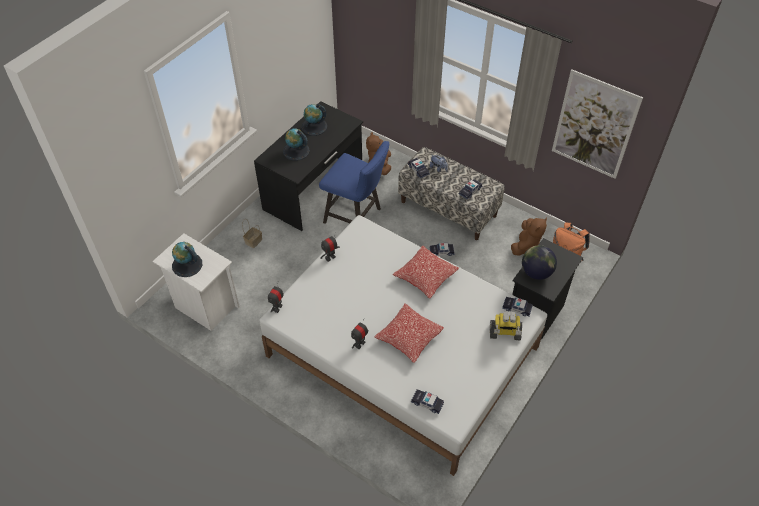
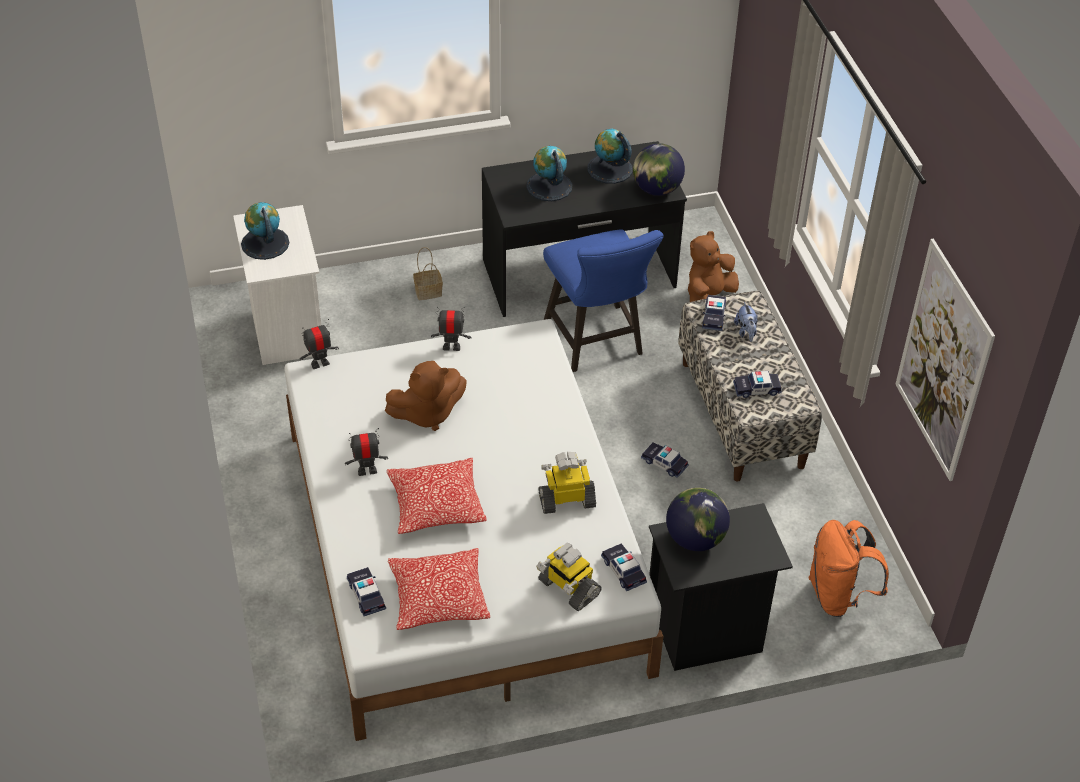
camera: 40 degrees right, 5 degrees down
(345, 124) = (656, 189): none -> globe
(425, 276) = (546, 449): pillow -> pillow (438, 598)
(459, 293) = (567, 500): none -> toy robot
(526, 245) = (803, 536): brown plush toy -> brown plush toy (427, 414)

